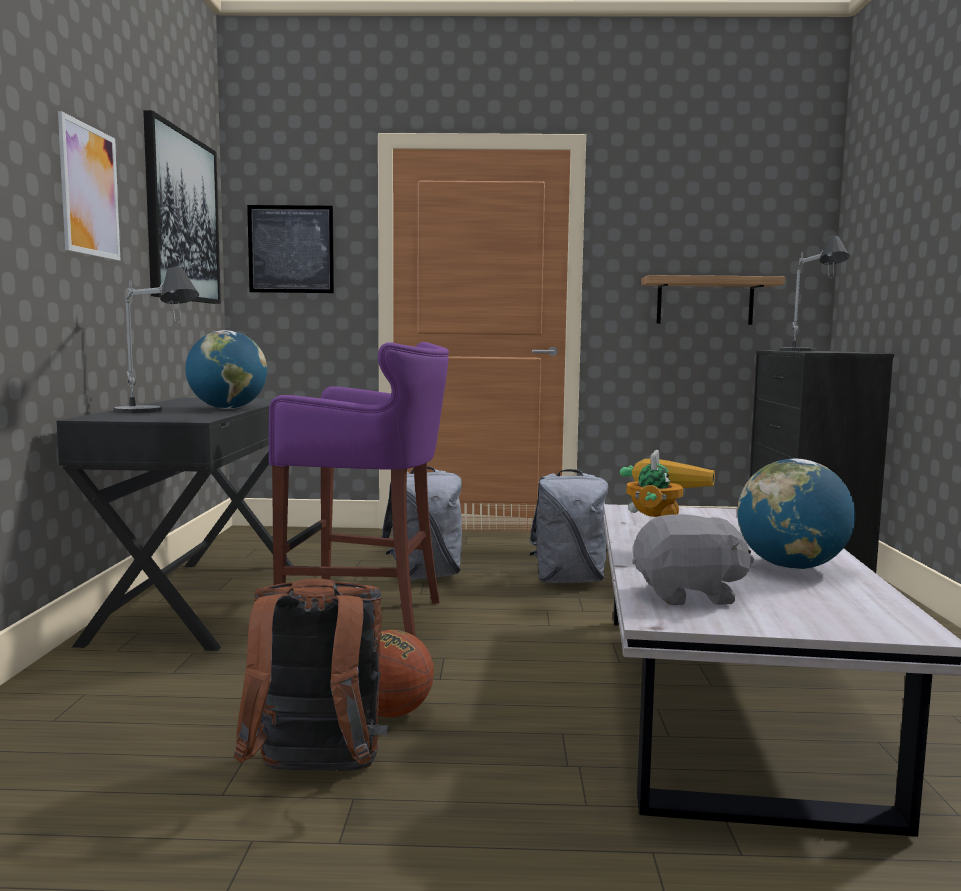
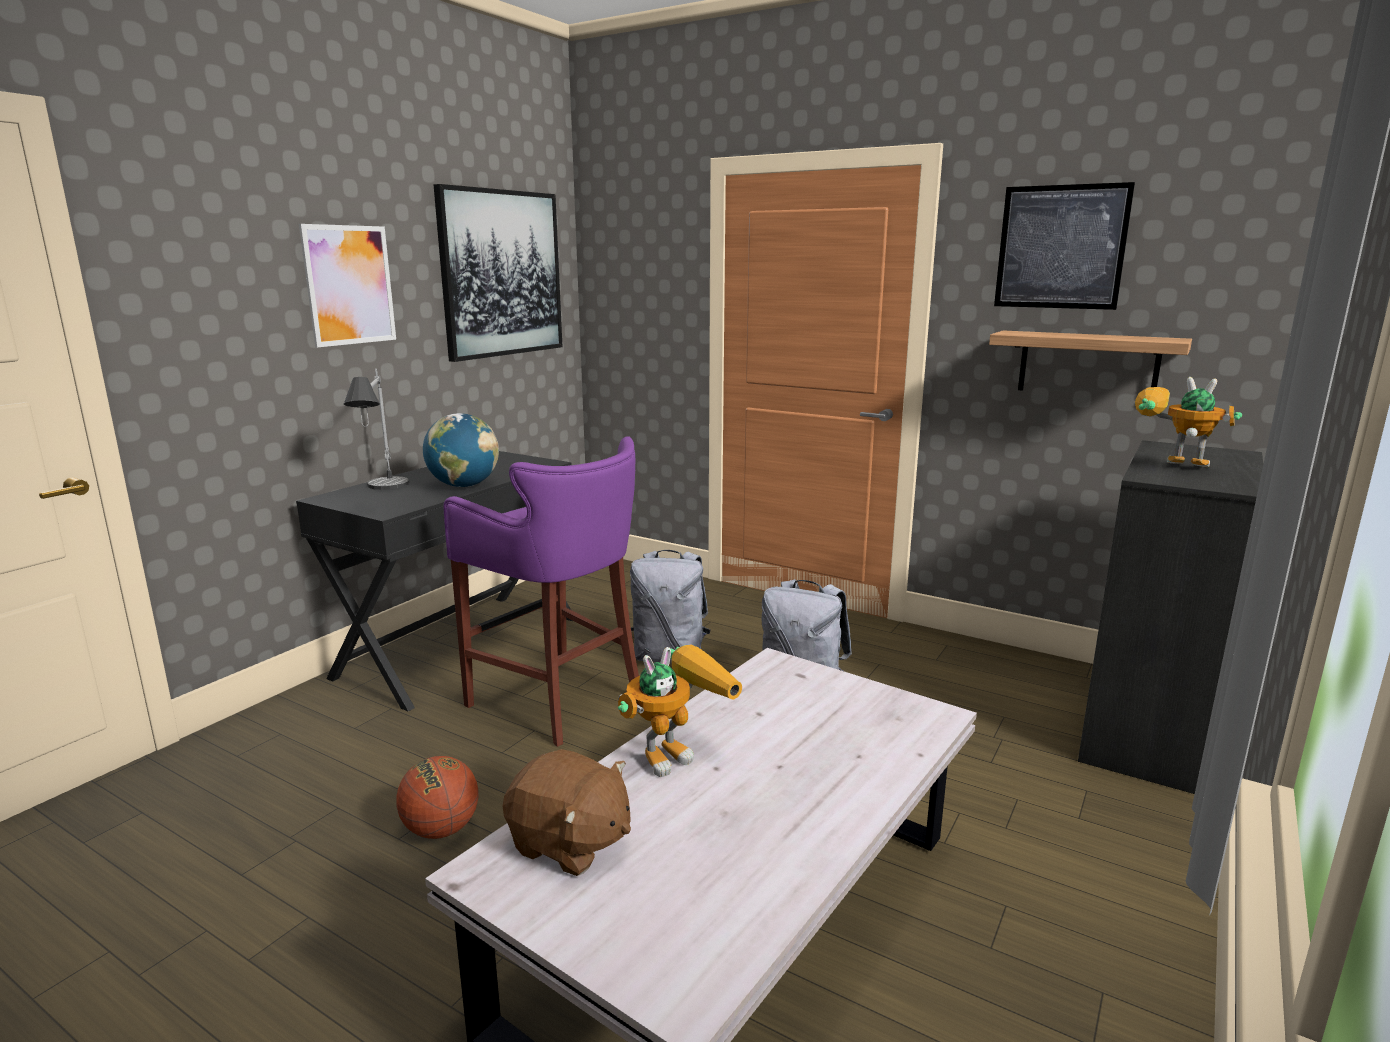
camera: 30 degrees right, 10 degrees up
(291, 249) = (632, 288): picture -> picture (1061, 247)
(315, 775) = (314, 880): brown backpack -> none
(689, 595) = (570, 843): grey plush toy -> brown plush toy
(791, 567) = (764, 828): globe -> none
(808, 351) = (1168, 466): table lamp -> toy robot

